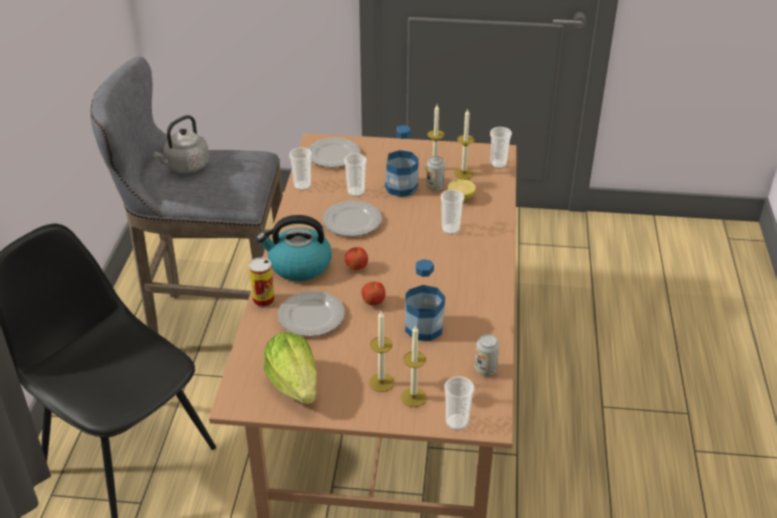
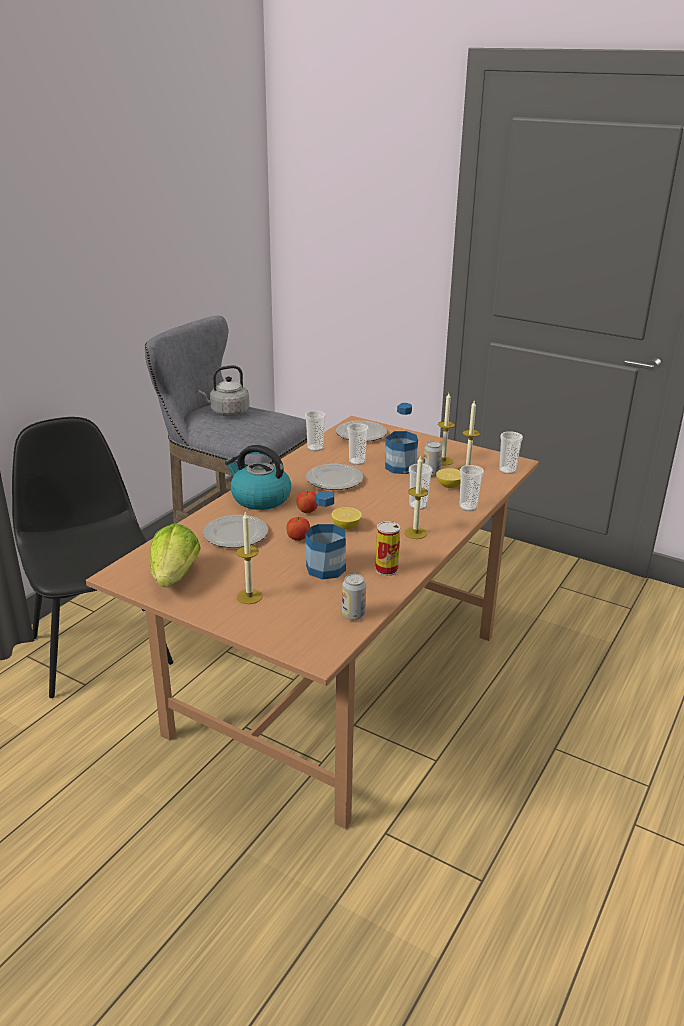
camera: 25 degrees right, 10 degrees down
(263, 300) = (208, 514): can -> can (386, 569)
(406, 274) = (346, 527): none -> lemon
(413, 397) = (267, 615): candle -> candle (415, 533)
(457, 422) = (288, 646): cup -> cup (468, 507)

